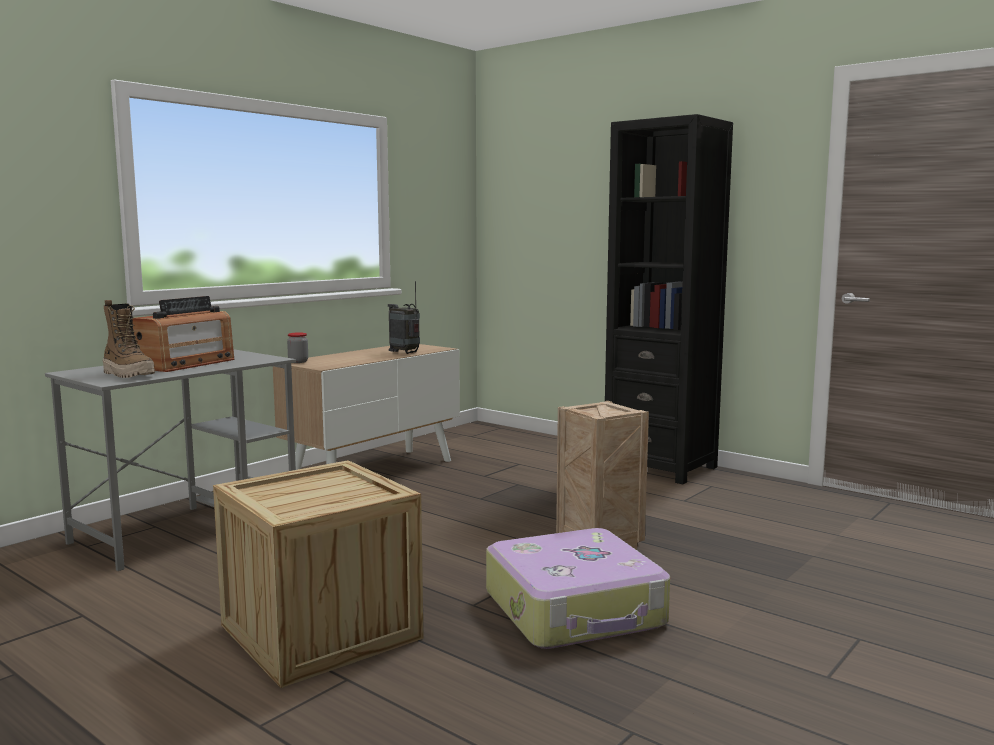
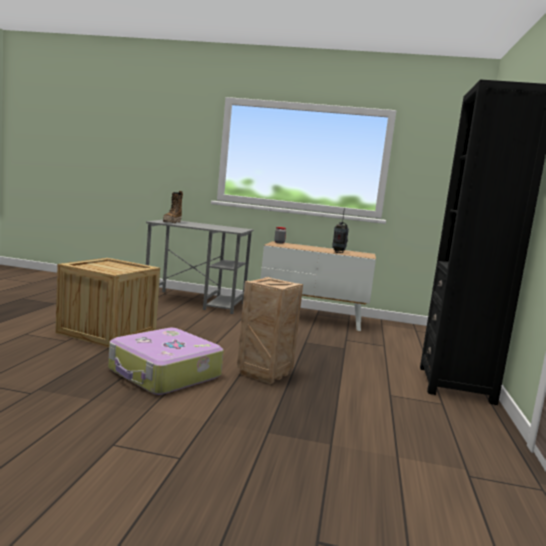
camera: 60 degrees right, 0 degrees up
(186, 364) = (206, 225): radio -> none

